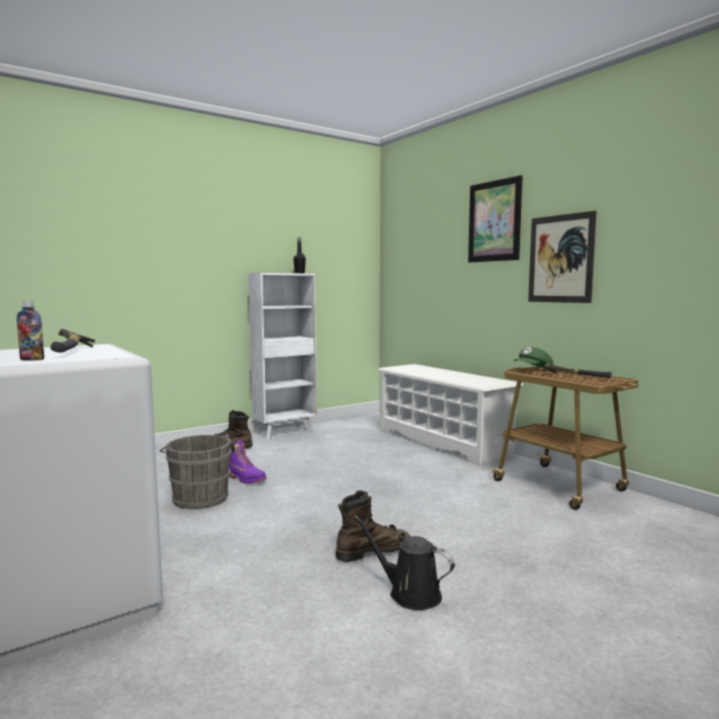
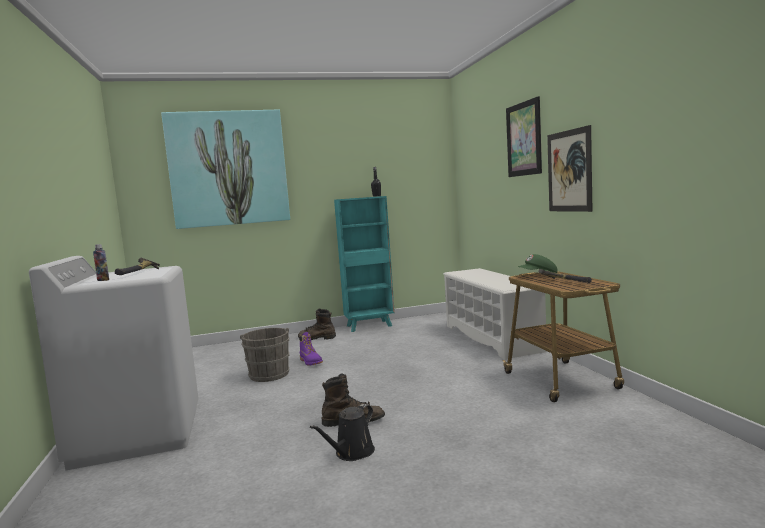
camera: 20 degrees right, 0 degrees up
(112, 218) = (228, 169): none -> picture
(285, 432) = (370, 326): white bookcase -> turquoise bookcase
(410, 593) = (352, 453): black watering can -> black watering can turned 105 degrees counterclockwise

